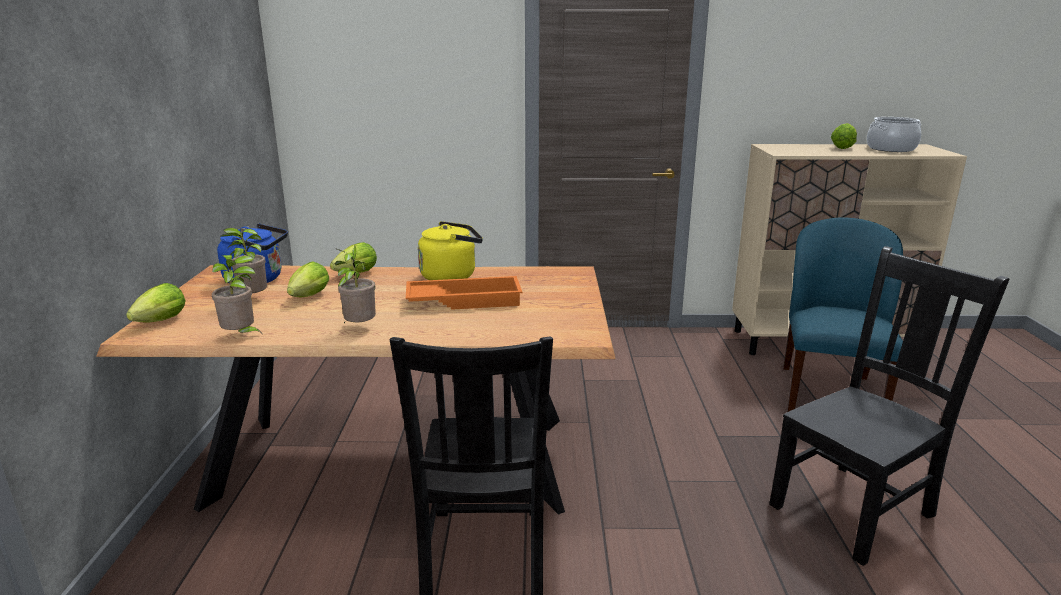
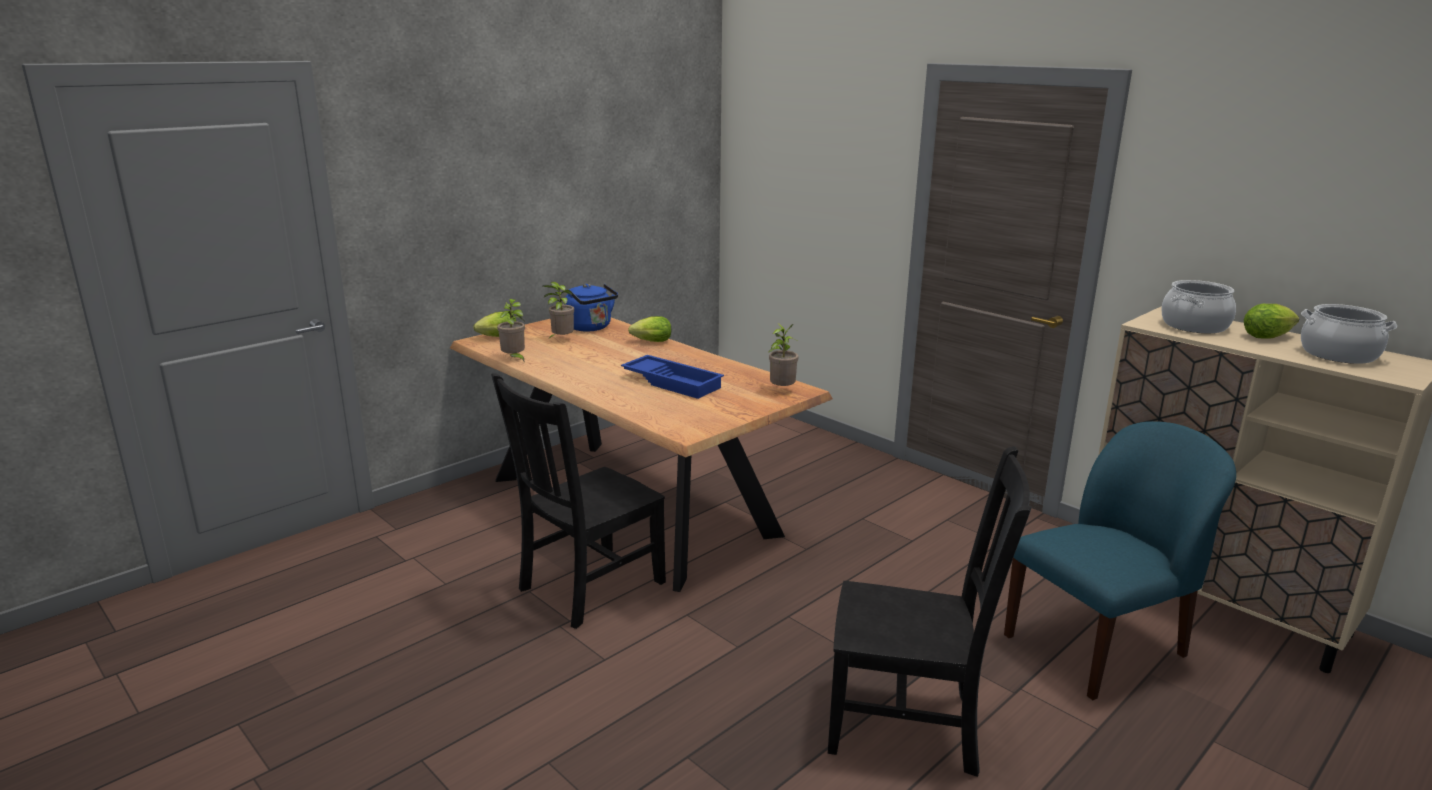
camera: 45 degrees right, 0 degrees up
(308, 297) = (591, 348): lettuce -> none
(359, 328) = (576, 376): potted plant -> potted plant (782, 390)
(451, 276) = (706, 363): yellow kettle -> none
(465, 300) = (673, 382): orange tray -> blue tray
(800, 149) = (1194, 326): none -> cooking pot

